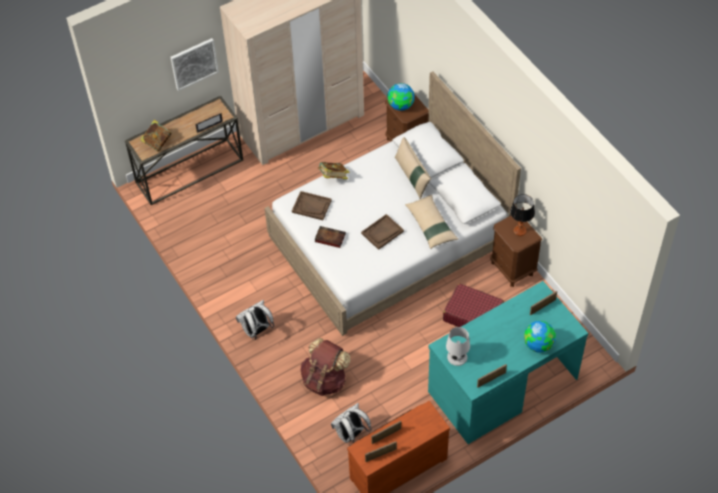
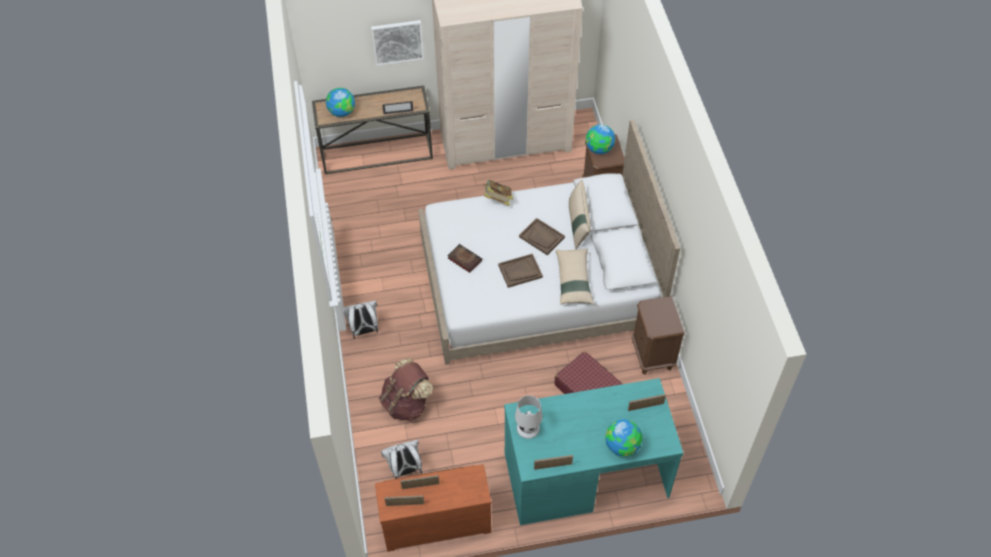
camera: 20 degrees right, 0 degrees up
(157, 142) = (341, 112): book -> globe
(311, 206) = (462, 222): brown tray -> brown tray (542, 237)
(520, 231) = (664, 317): table lamp -> none

